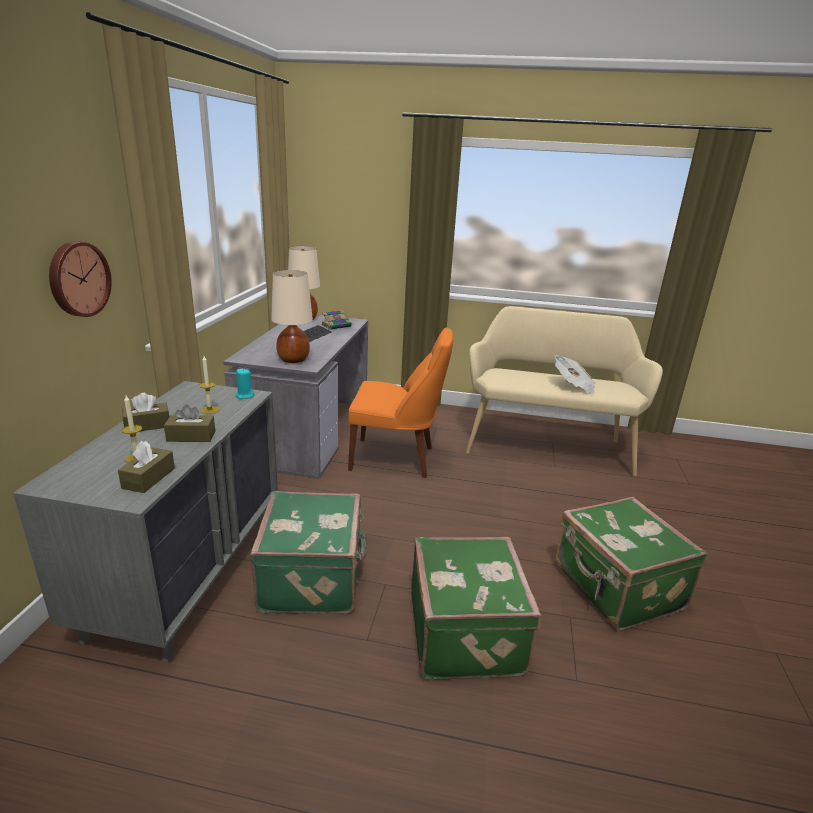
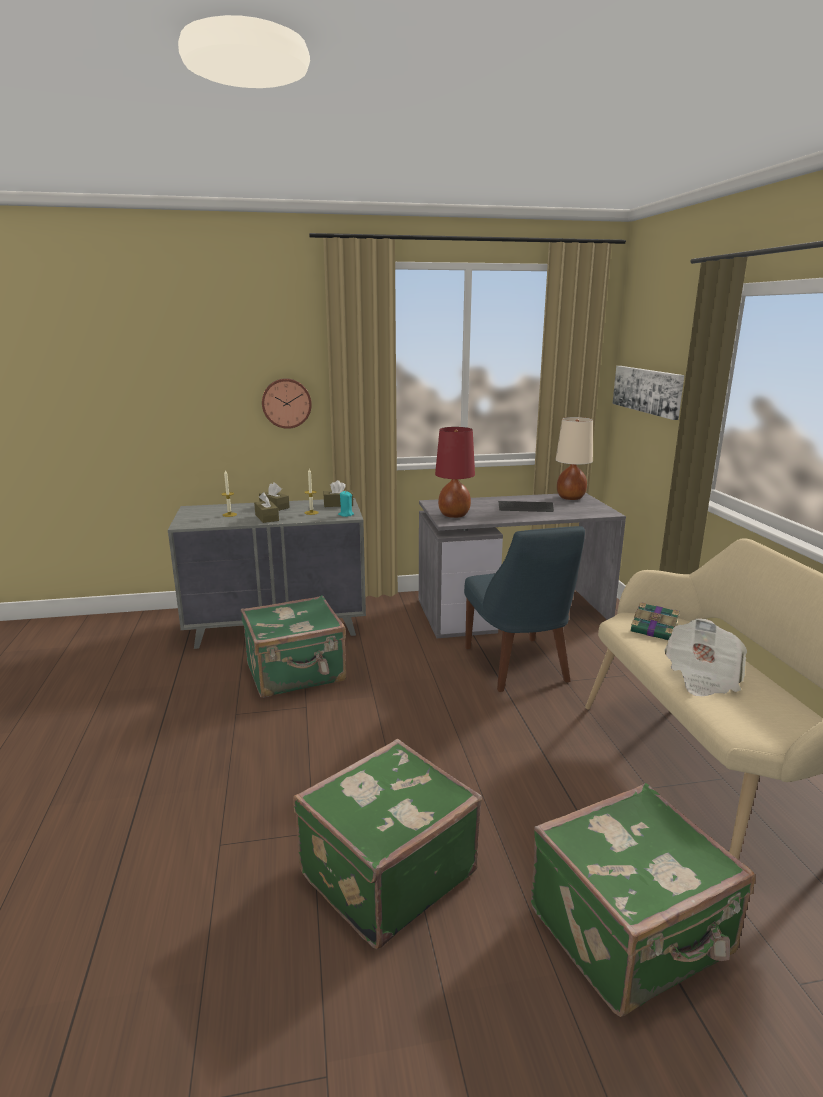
camera: 70 degrees right, 5 degrees down
(149, 478) = (206, 522): brown tissue box -> brown tissue box (338, 504)
(293, 360) = (453, 515): beige table lamp -> red table lamp
(337, 325) = (577, 510): book -> book (655, 631)
(340, 217) = (647, 390): none -> picture
(396, 459) = (518, 666): orange chair -> blue chair
(467, 632) = (261, 763): green suitcase -> green suitcase (631, 934)

